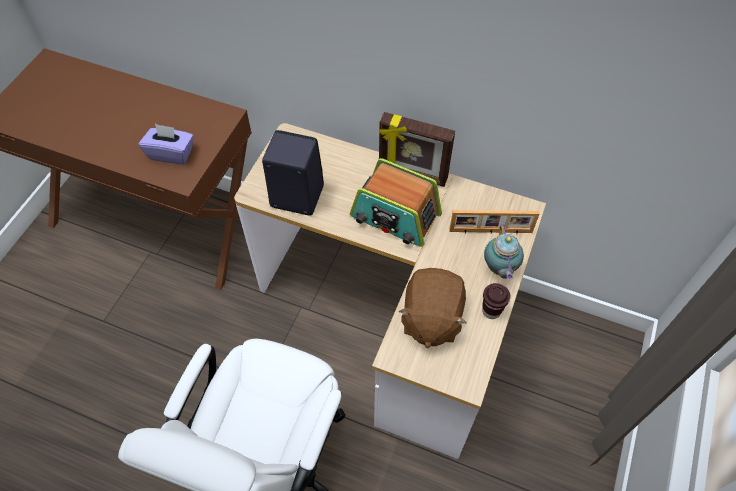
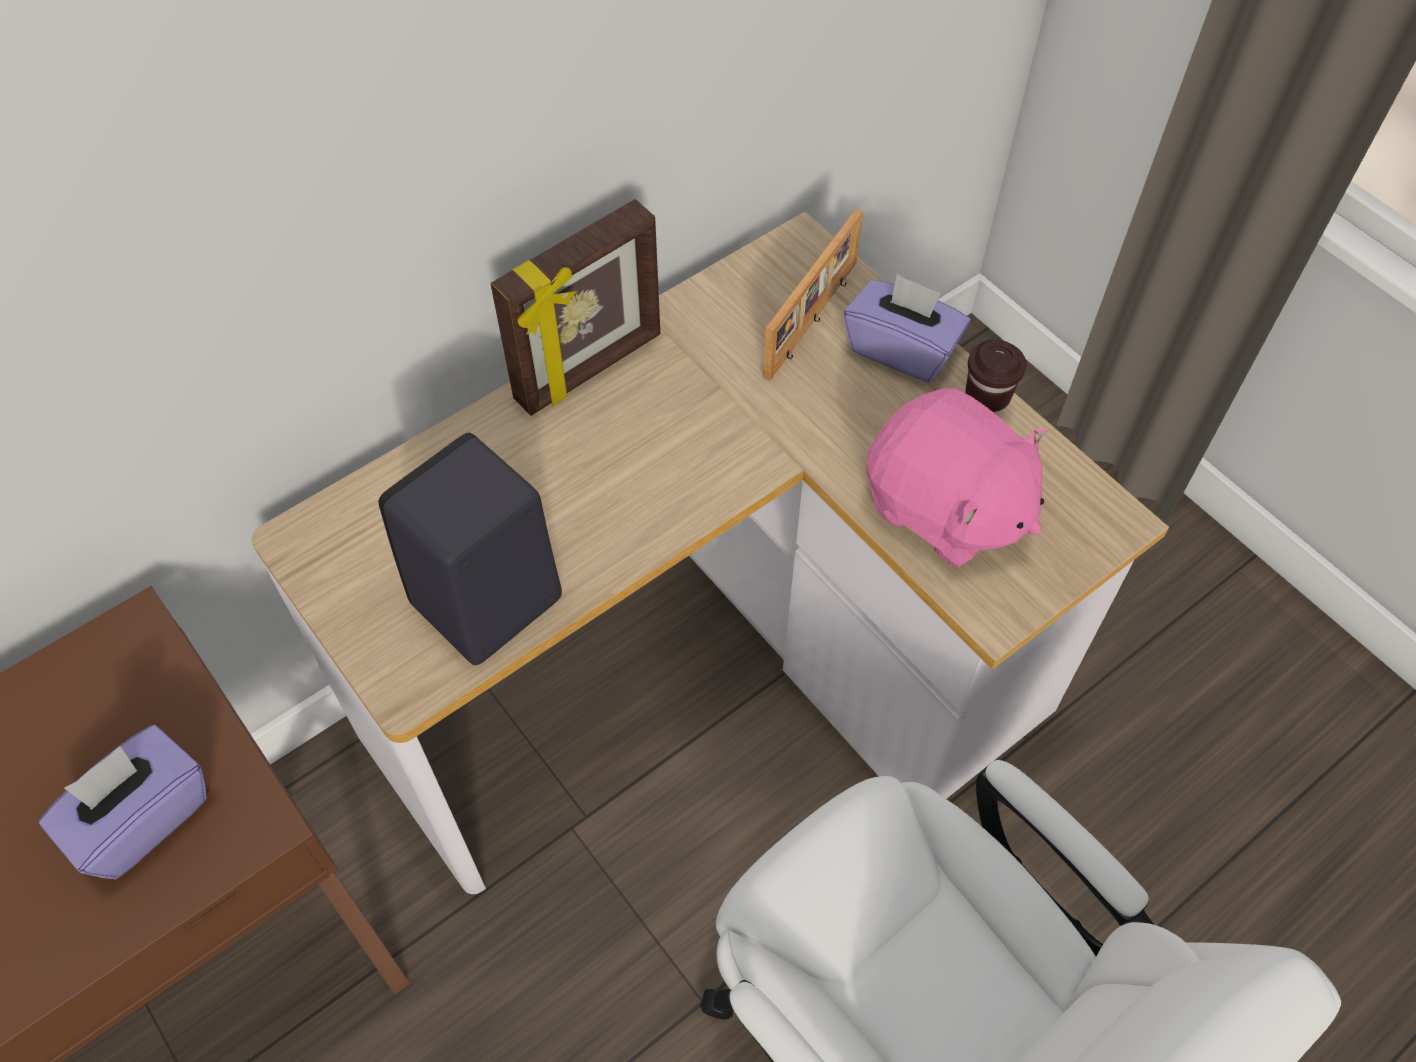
camera: 60 degrees left, 0 degrees up
(395, 216) = (671, 448): radio -> none
(431, 318) = (945, 509): brown plush toy -> pink plush toy
(499, 269) = (902, 349): teapot -> purple tissue box

